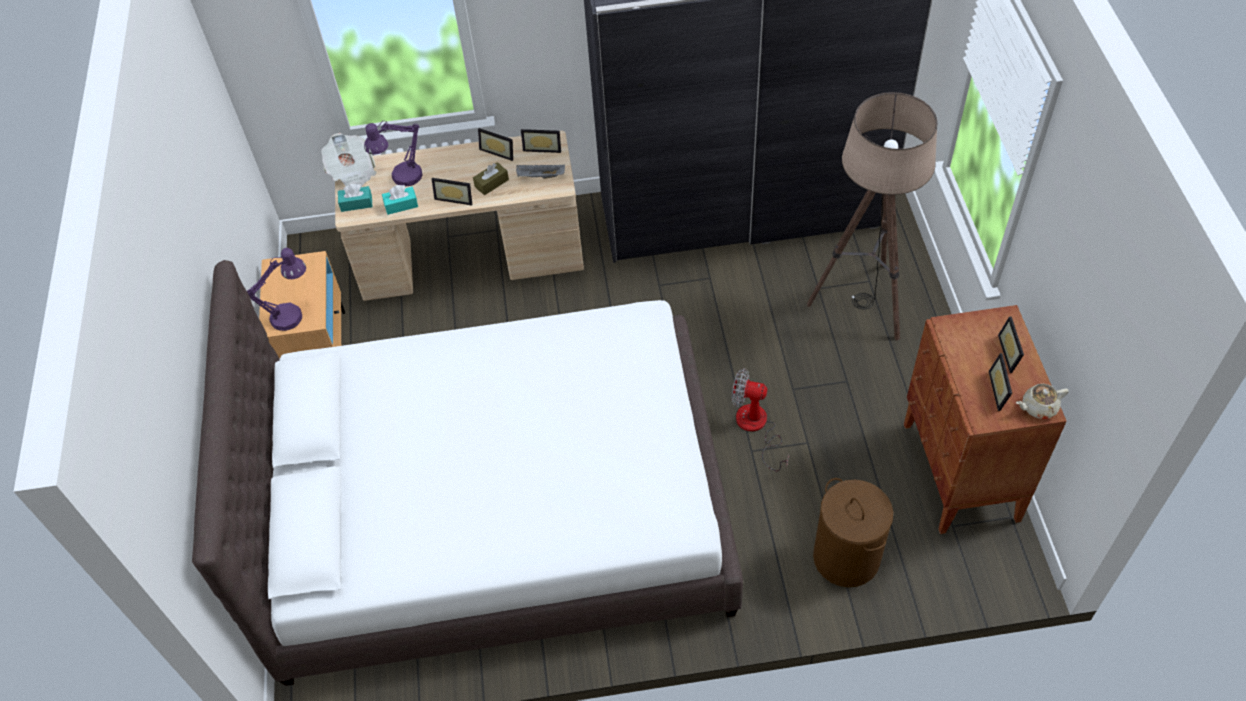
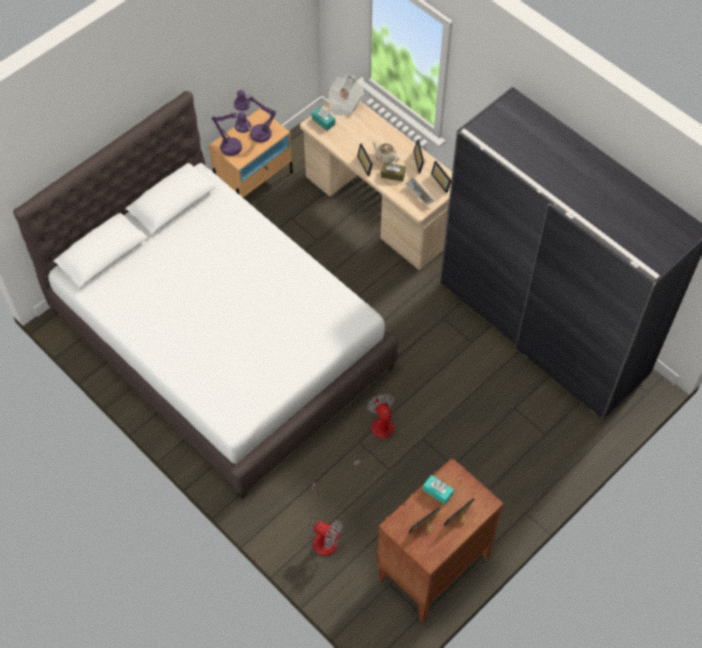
camera: 50 degrees right, 5 degrees up
(401, 179) = (359, 130): purple table lamp -> purple table lamp (256, 133)
(401, 205) = (340, 143): turquoise tissue box -> turquoise tissue box (437, 492)
(846, 557) = (323, 535): brown laundry basket -> fan
(863, 302) = (524, 440): floor lamp -> none
(1038, 407) = (428, 553): beige teapot -> beige teapot (385, 157)

